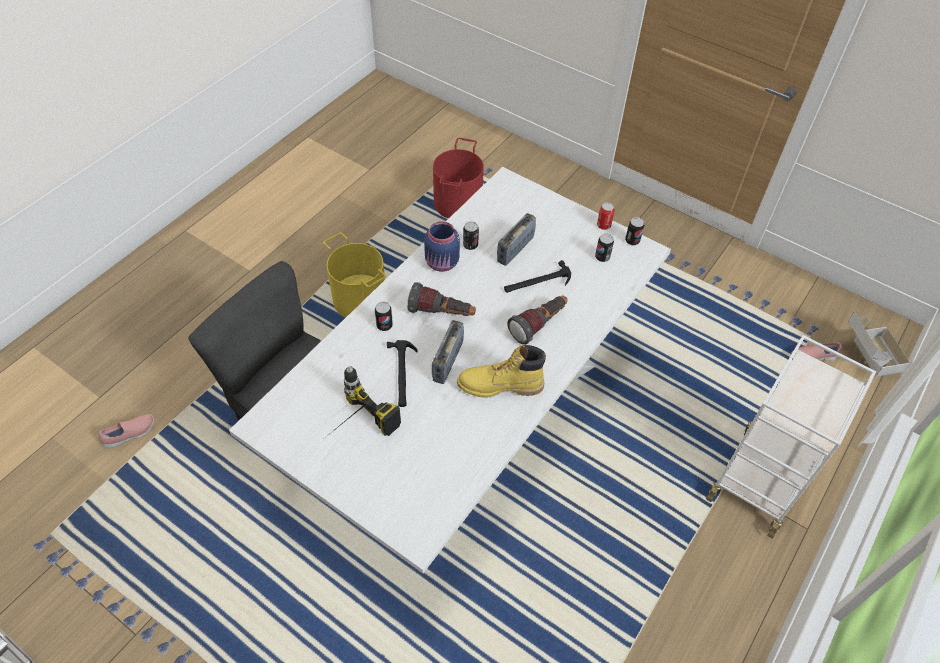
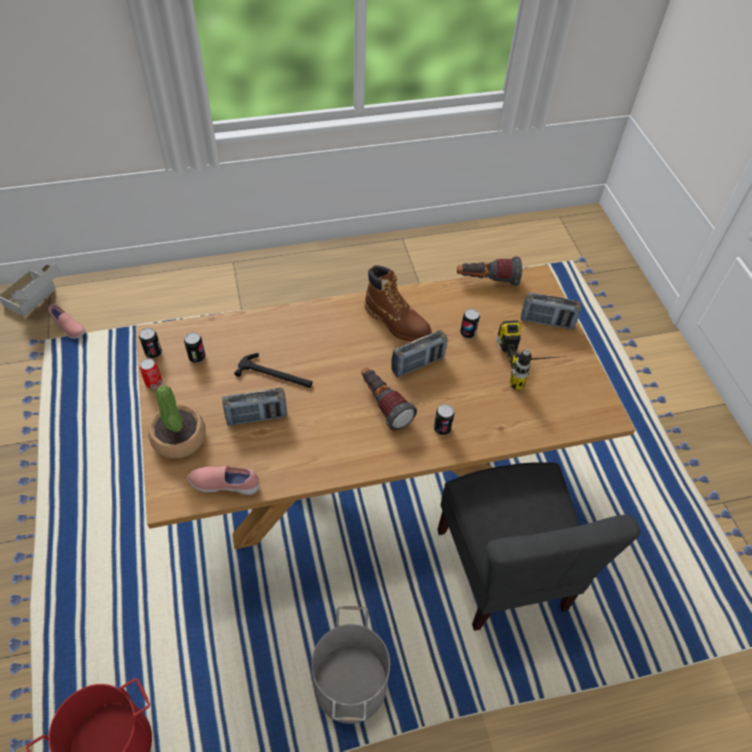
camera: 140 degrees left, 0 degrees up
(130, 434) = (681, 695): pink shoe -> pink shoe (225, 484)
(360, 298) = (349, 684): yellow bucket -> grey bucket
(372, 487) = (547, 321): none -> radio
(402, 374) = (462, 378): hammer -> none
(442, 263) = (334, 451): blue jar -> none
(468, 427) = (370, 469): white dining table -> brown dining table
(470, 245) = (289, 451): can -> can (468, 333)
(500, 386) = (396, 322): yellow boot -> brown boot
(539, 325) = (318, 342): flashlight -> flashlight (487, 281)
(544, 209) = (179, 438): none -> potted plant
(759, 478) = (219, 298): white cart -> none

